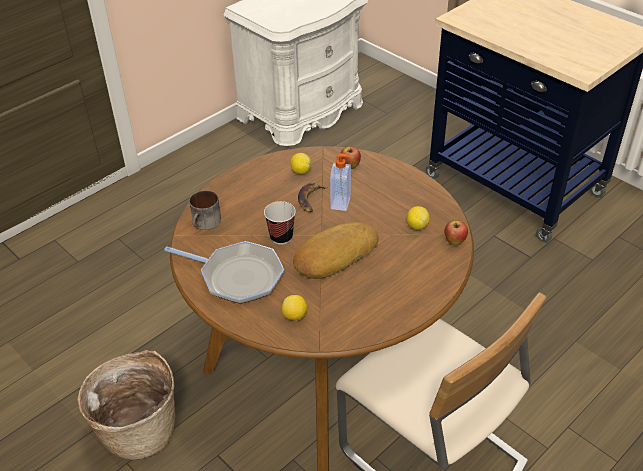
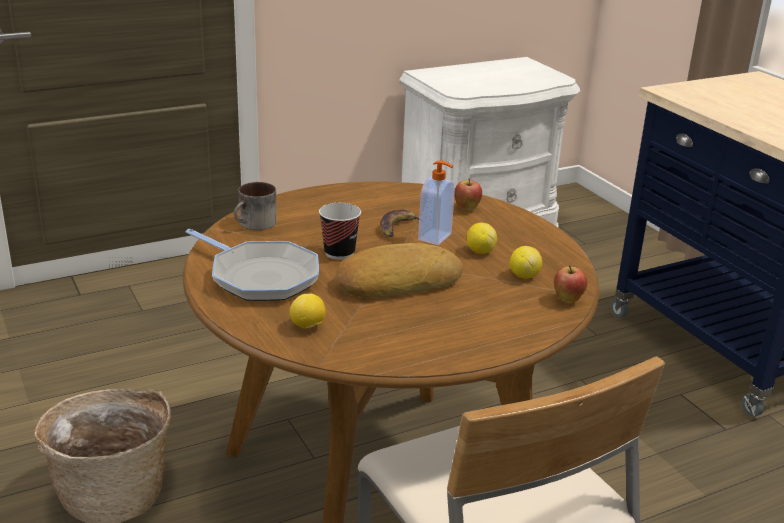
camera: 15 degrees right, 15 degrees down
(301, 171) = (402, 202): lemon -> lemon (480, 251)

